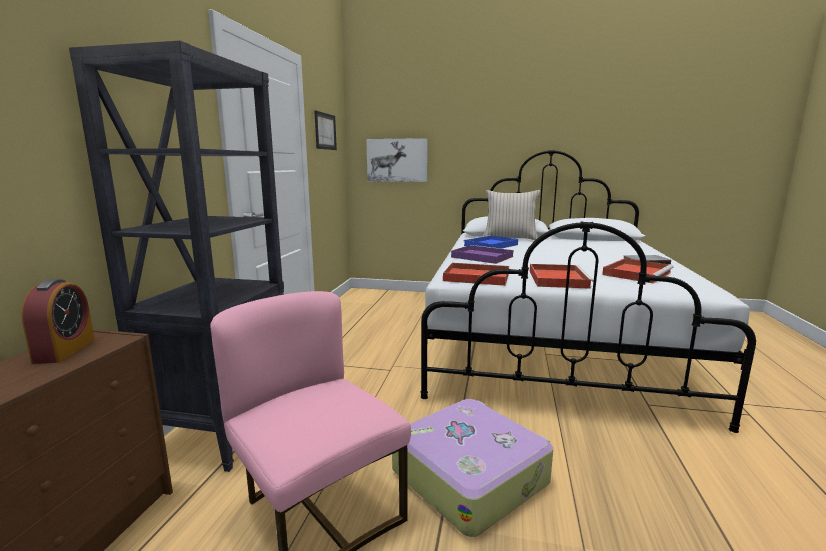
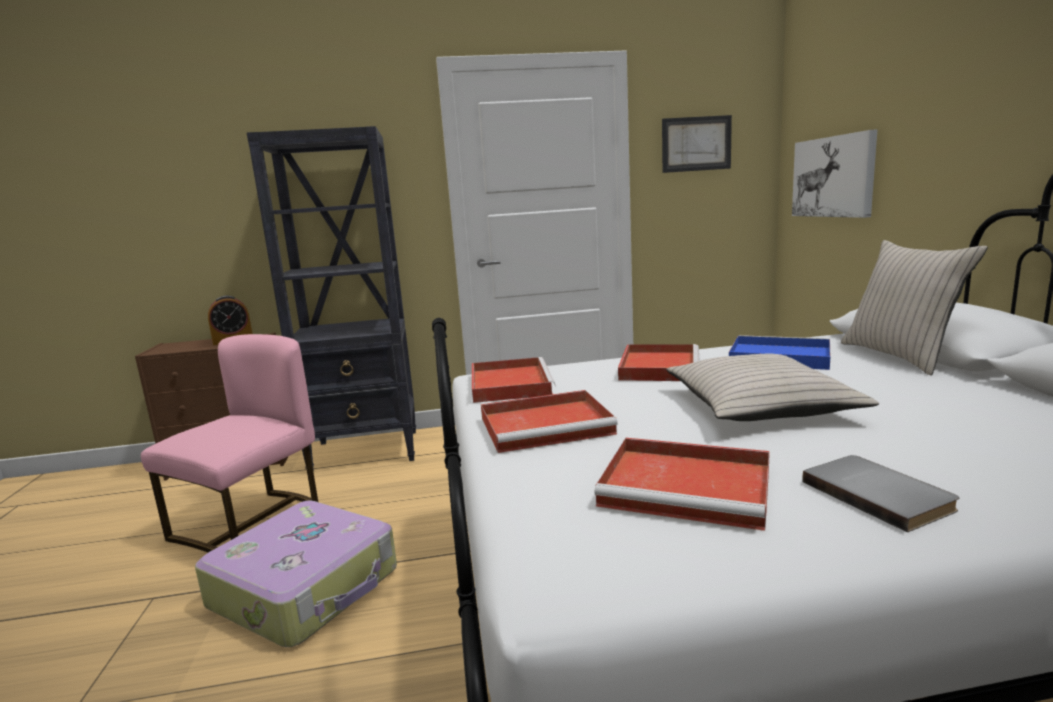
camera: 70 degrees right, 0 degrees up
(480, 257) = (658, 366): purple tray -> red tray
(555, 256) = (759, 406): none -> beige pillow

